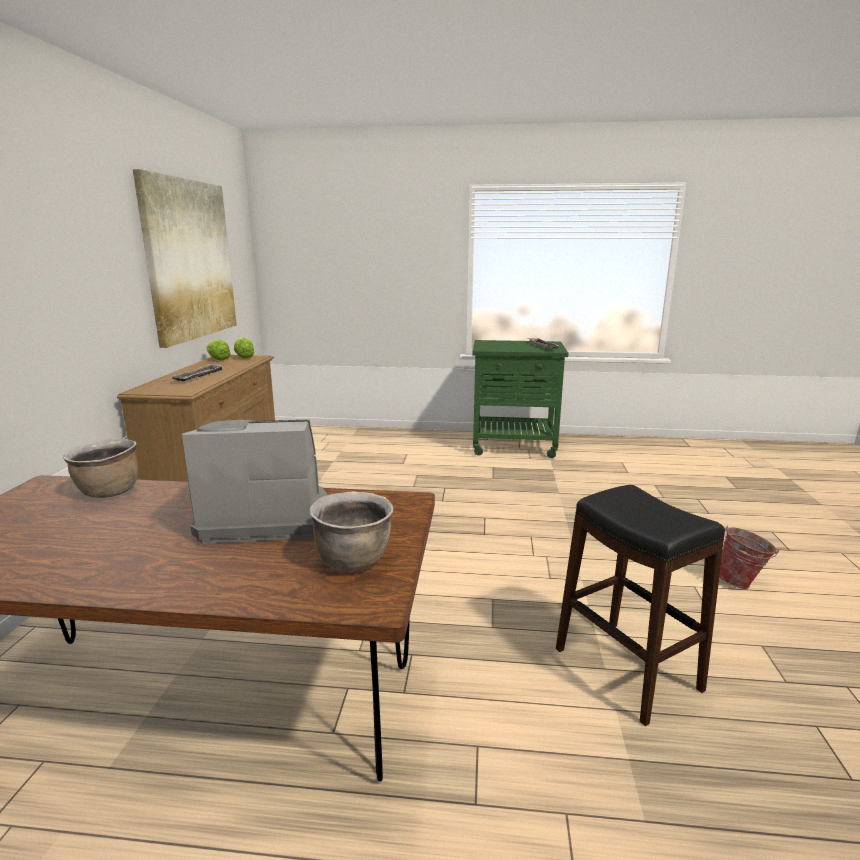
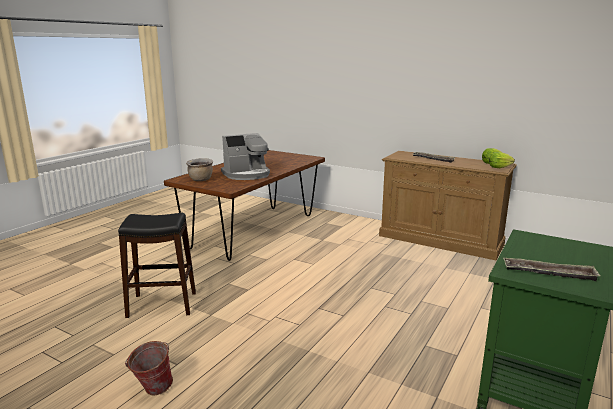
camera: 115 degrees right, 0 degrees up
(109, 492) = (296, 162): brown cooking pot -> none
(189, 260) = (507, 89): picture -> none
(265, 517) = (247, 174): coffee machine -> coffee machine turned 45 degrees clockwise

